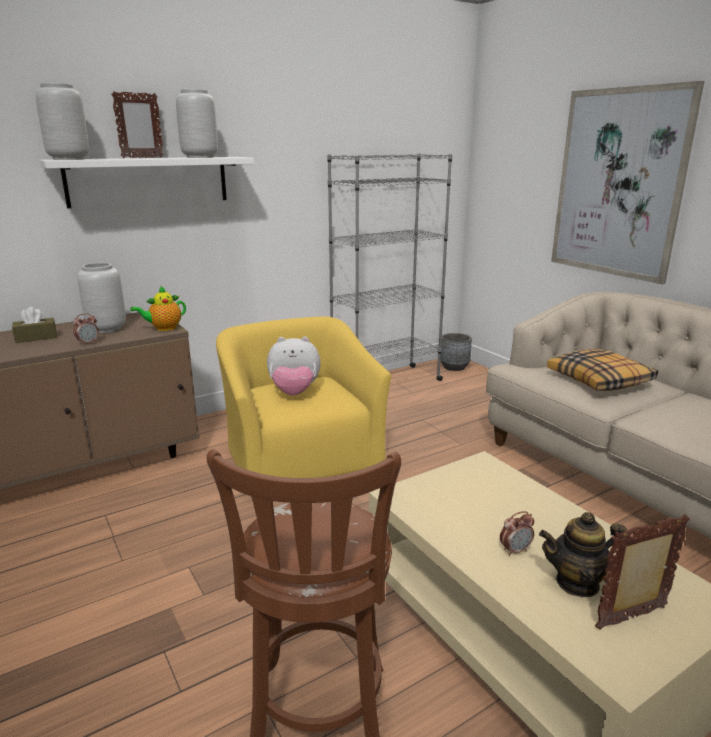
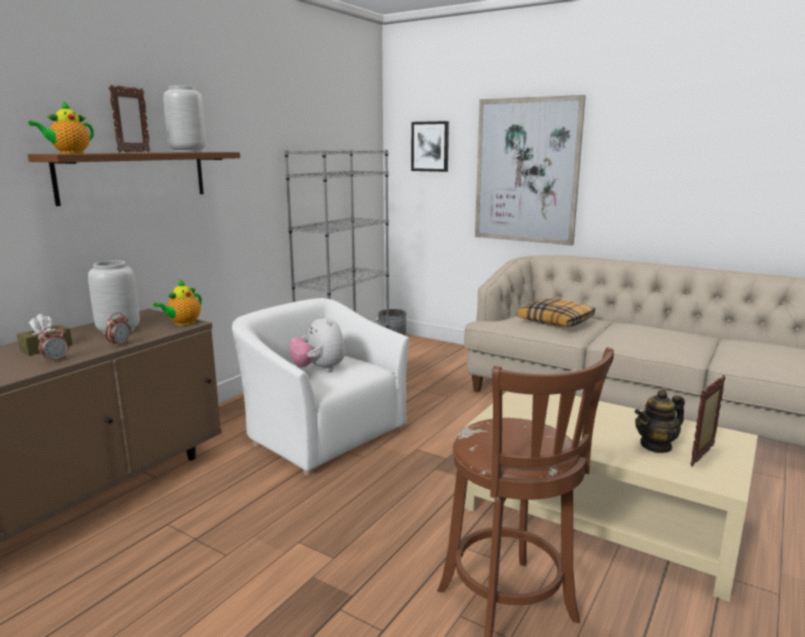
camera: 25 degrees left, 5 degrees down
(69, 159) = (69, 153): grey vase -> teapot
(149, 181) = (134, 176): white shelf -> brown shelf
(294, 393) = (319, 369): plush toy -> plush toy turned 90 degrees clockwise
(301, 458) = (322, 433): yellow armchair -> white armchair
(515, 150) = (430, 146): none -> picture
(515, 550) = (602, 437): alarm clock -> alarm clock (56, 360)

